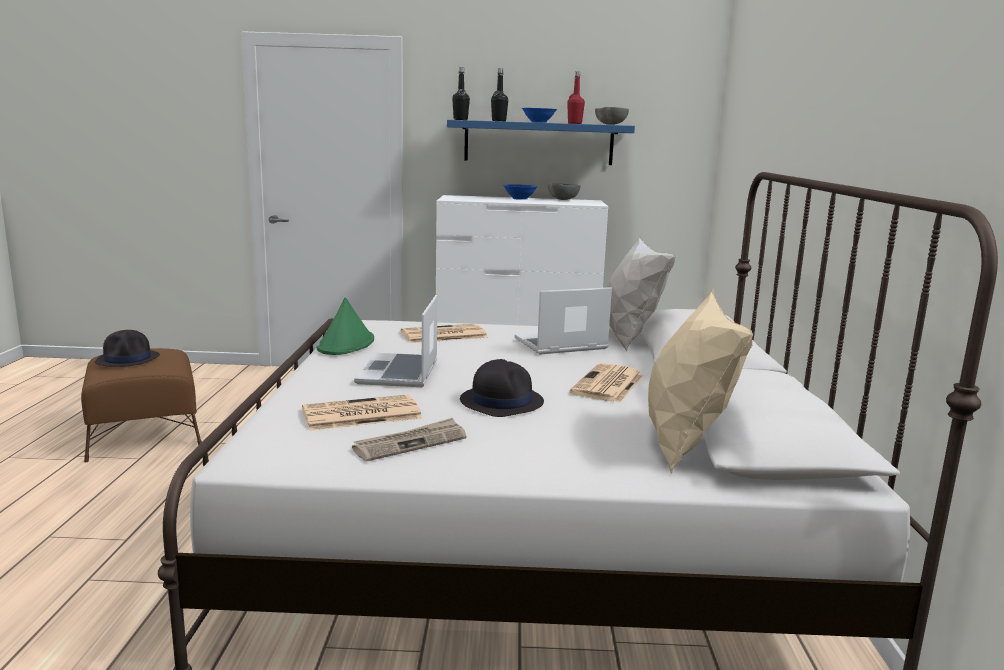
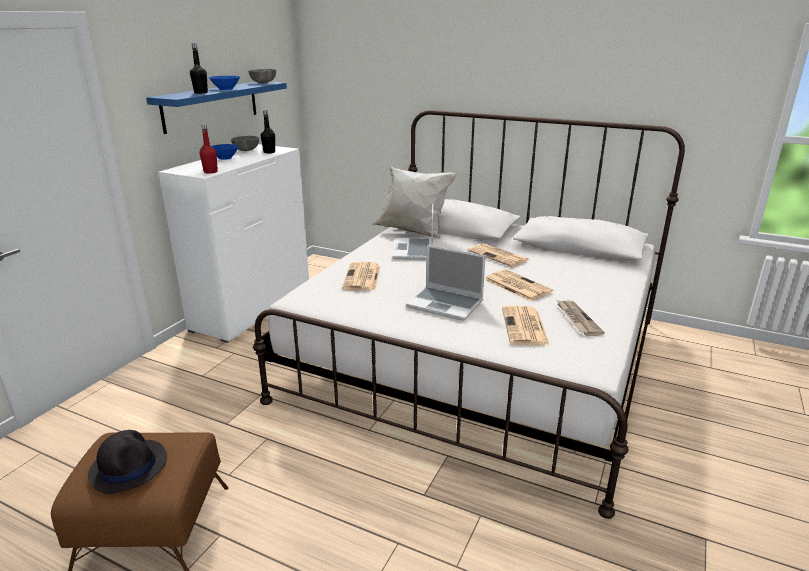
camera: 65 degrees left, 10 degrees up
(346, 344) = (360, 313): green hat -> none
(460, 119) = (173, 97): black bottle -> black bottle (269, 152)
(501, 401) = (516, 285): black hat -> newspaper
(574, 123) = (240, 85): red bottle -> red bottle (210, 172)
(684, 445) = (591, 261): beige pillow -> none

